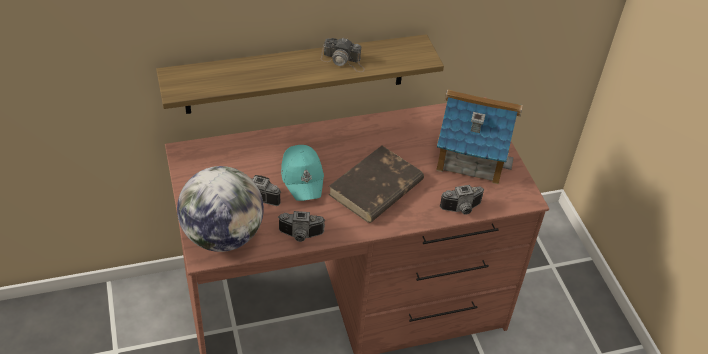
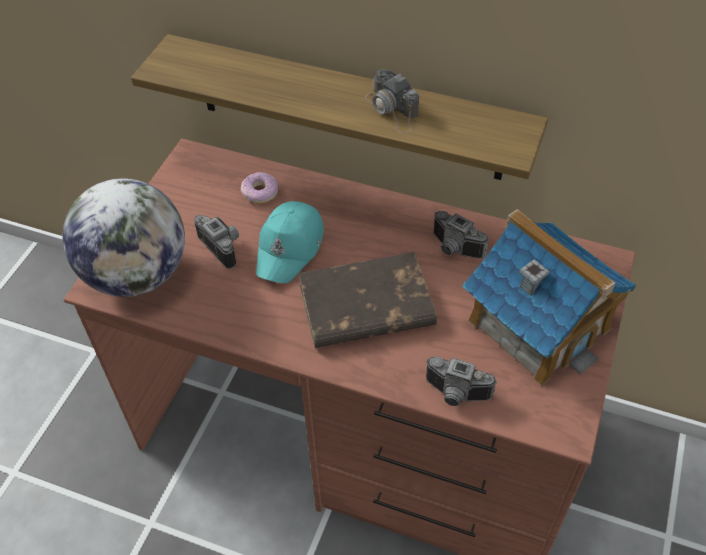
camera: 40 degrees right, 5 degrees up
(252, 154) = (260, 192): none -> donut
(300, 236) = (219, 320): camera -> camera (453, 249)

